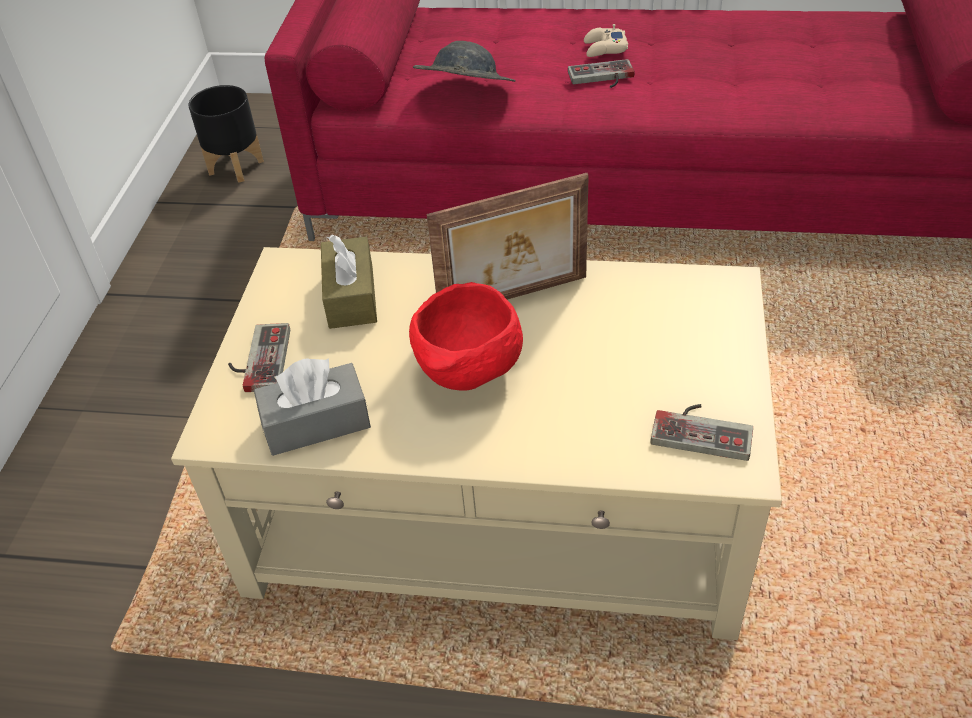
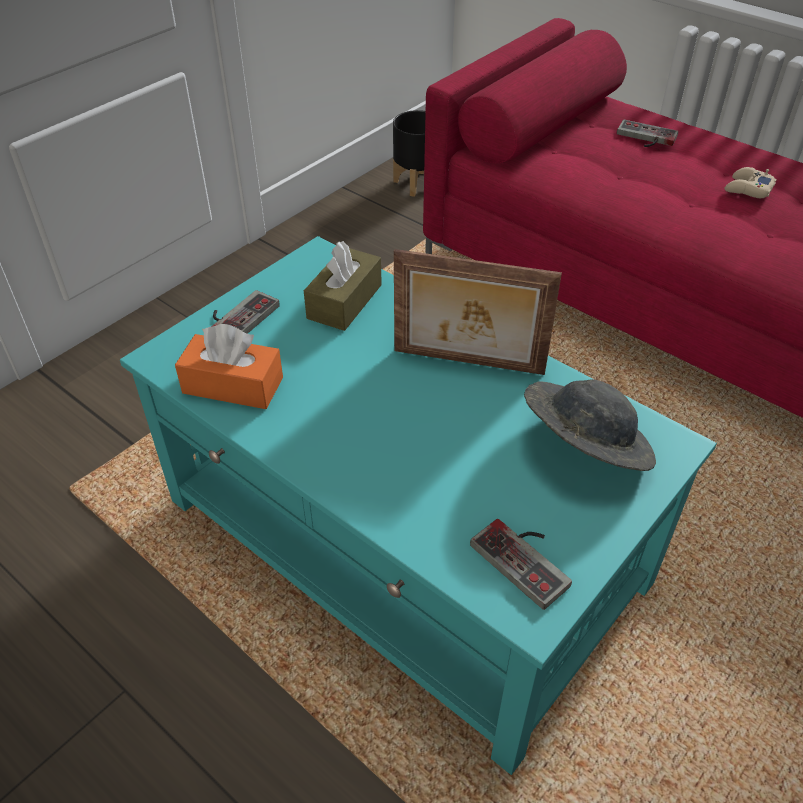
camera: 30 degrees right, 0 degrees up
(316, 423) = (233, 385): grey tissue box -> orange tissue box
(464, 95) = (585, 183): grey hat -> grey hat (583, 447)
(469, 373) = (377, 406): red bowl -> none
(500, 508) = (404, 544): beige coffee table -> turquoise coffee table
(602, 78) = (722, 214): game controller -> game controller (645, 138)

